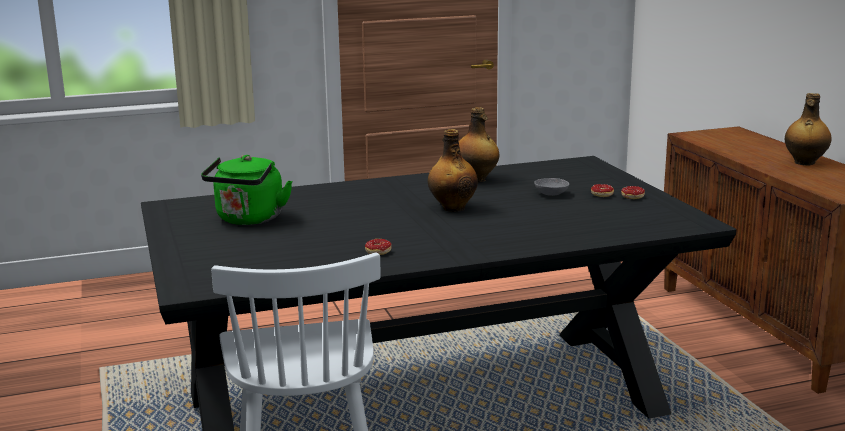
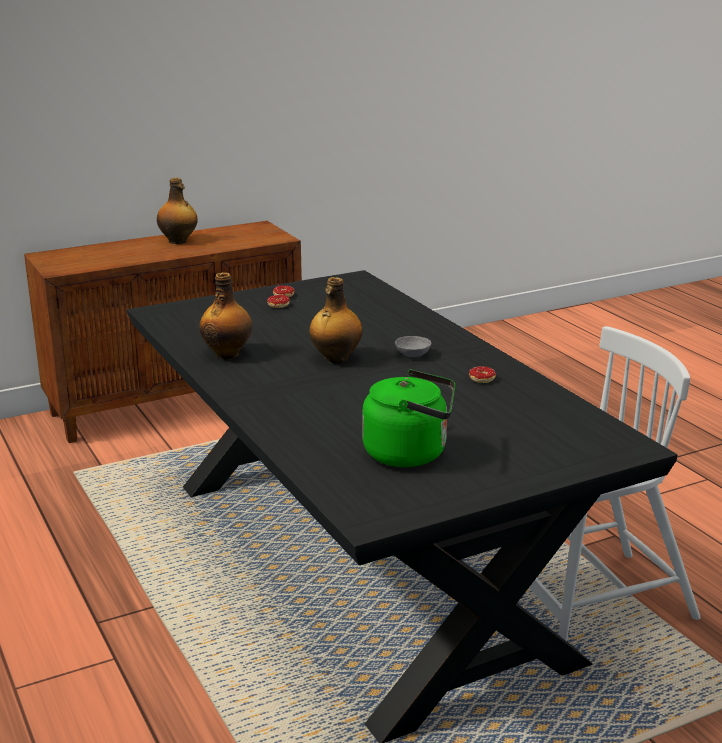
camera: 100 degrees left, 5 degrees up
(551, 194) = (279, 323): grey bowl -> grey bowl (412, 354)

